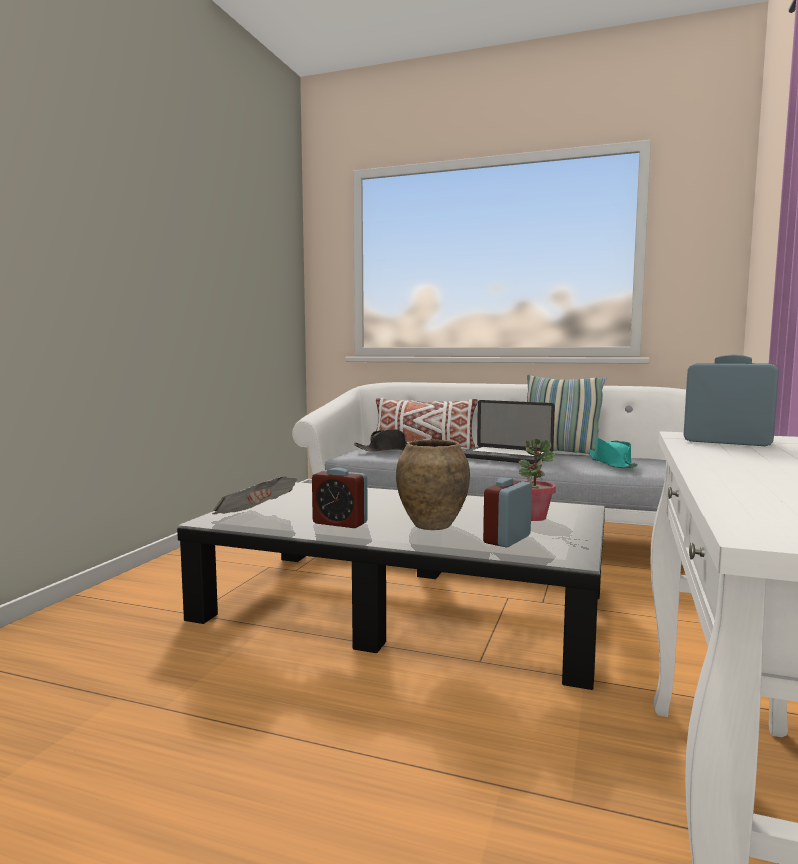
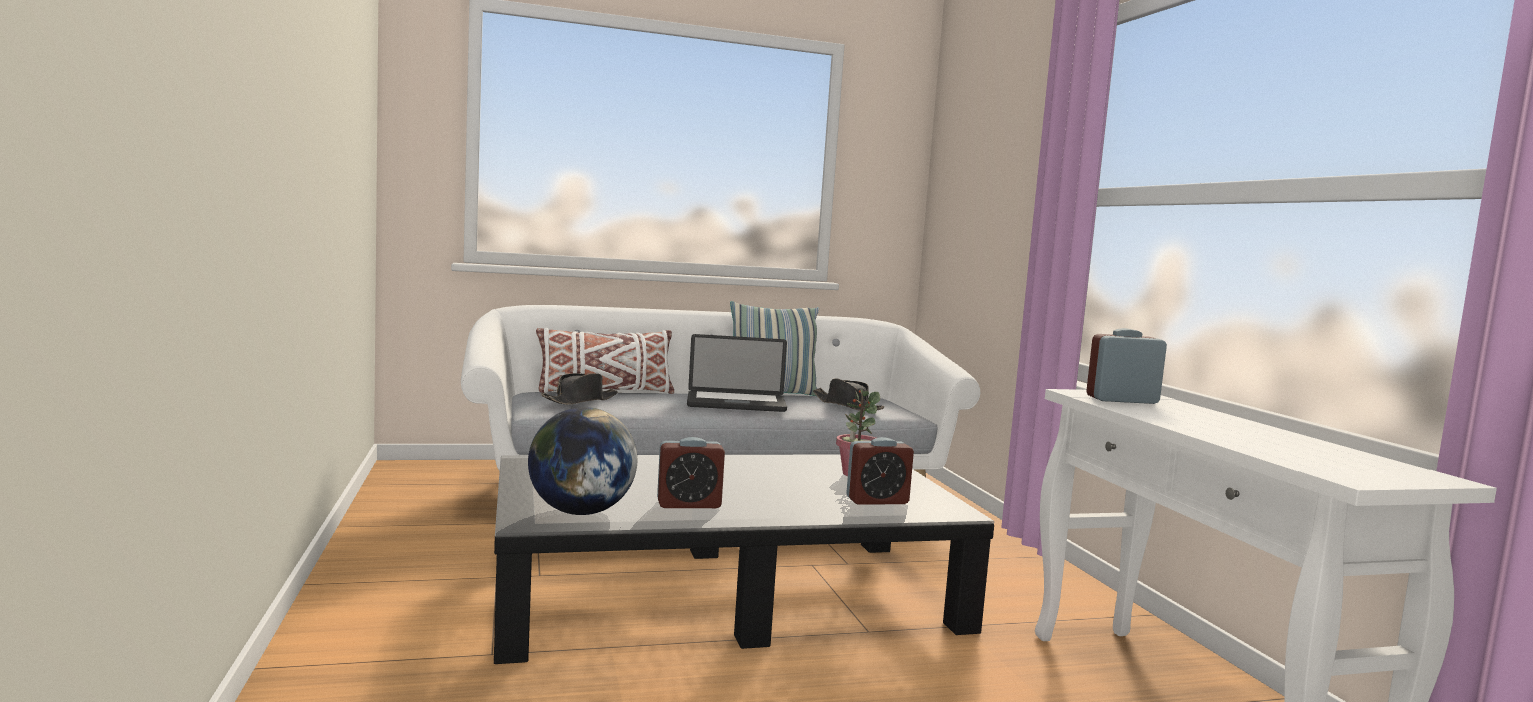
camera: 35 degrees left, 0 degrees up
(255, 519) = (580, 512): newspaper -> globe
(431, 525) = (785, 495): brown vase -> none
(507, 539) = (877, 500): alarm clock -> alarm clock turned 105 degrees counterclockwise
(612, 463) = (847, 405): turquoise hat -> black hat

